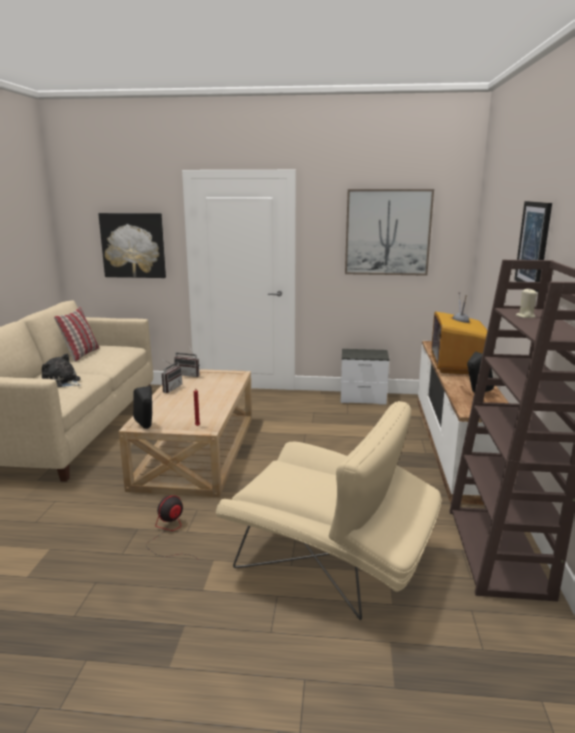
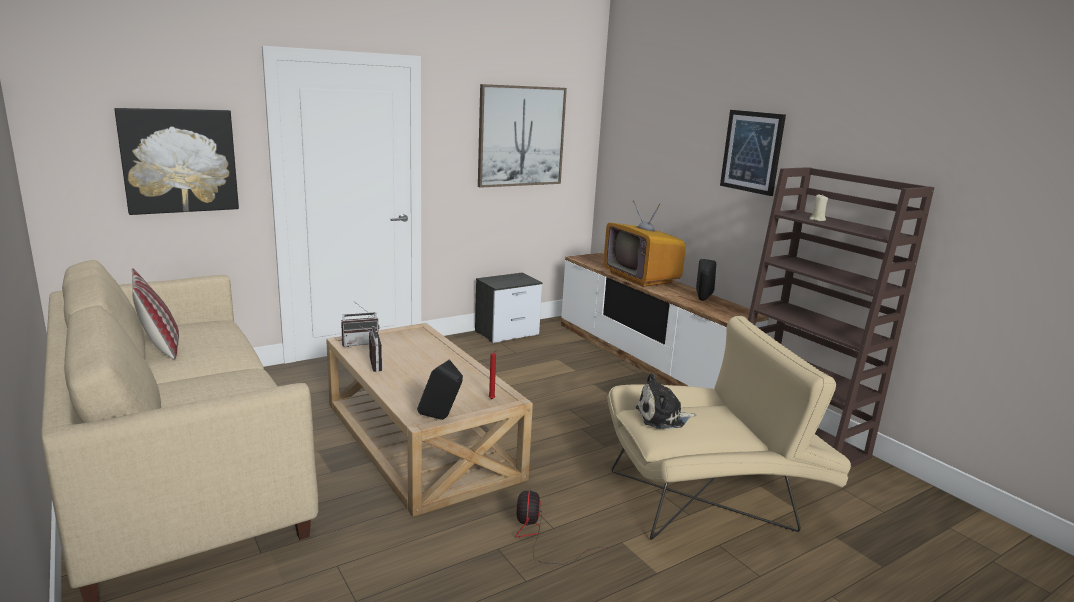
camera: 40 degrees left, 0 degrees up
(62, 382) = (227, 391): plush toy -> plush toy (663, 417)

